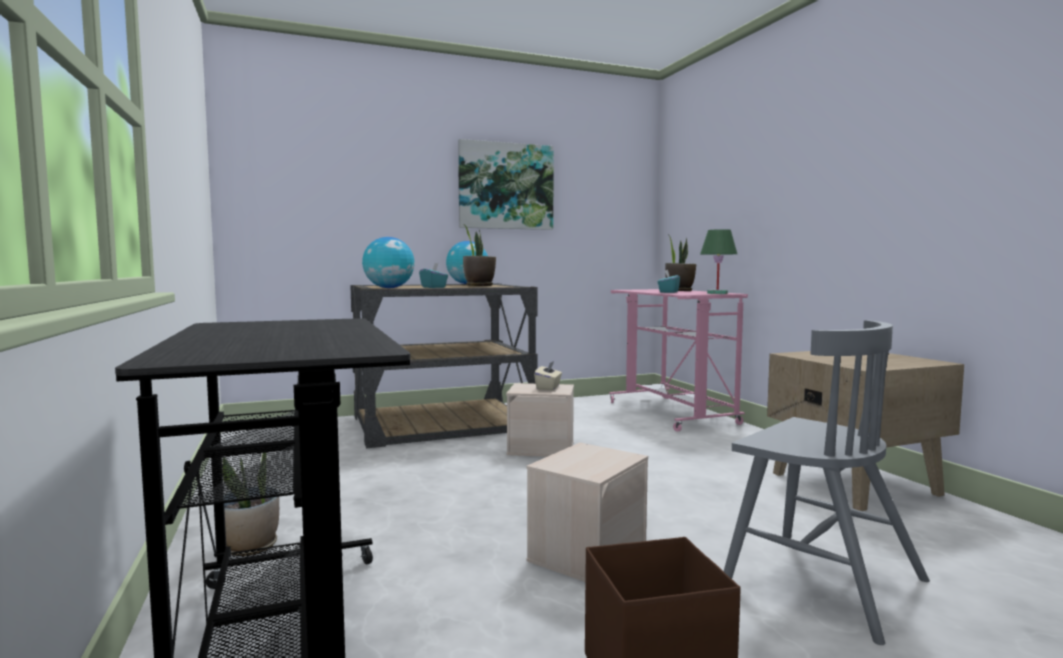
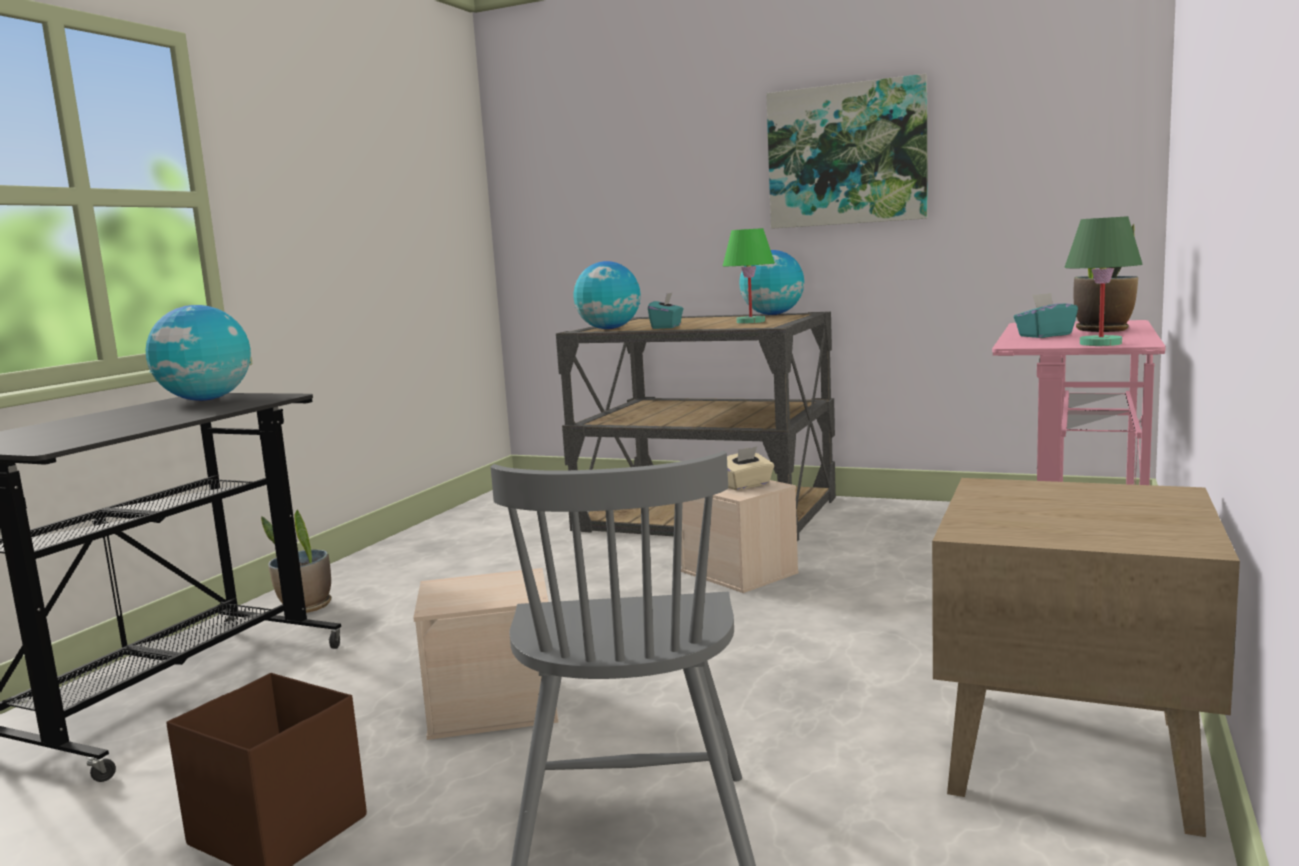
camera: 45 degrees right, 5 degrees up
(262, 324) = (206, 400): none -> globe
(479, 286) = (750, 322): potted plant -> green table lamp

